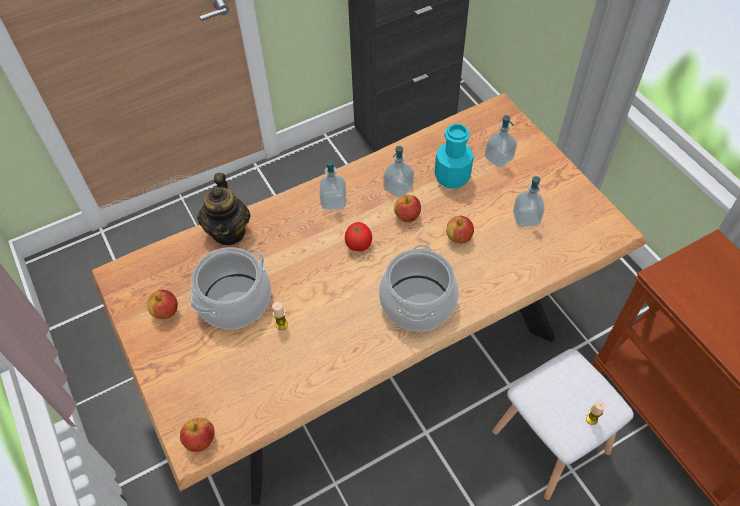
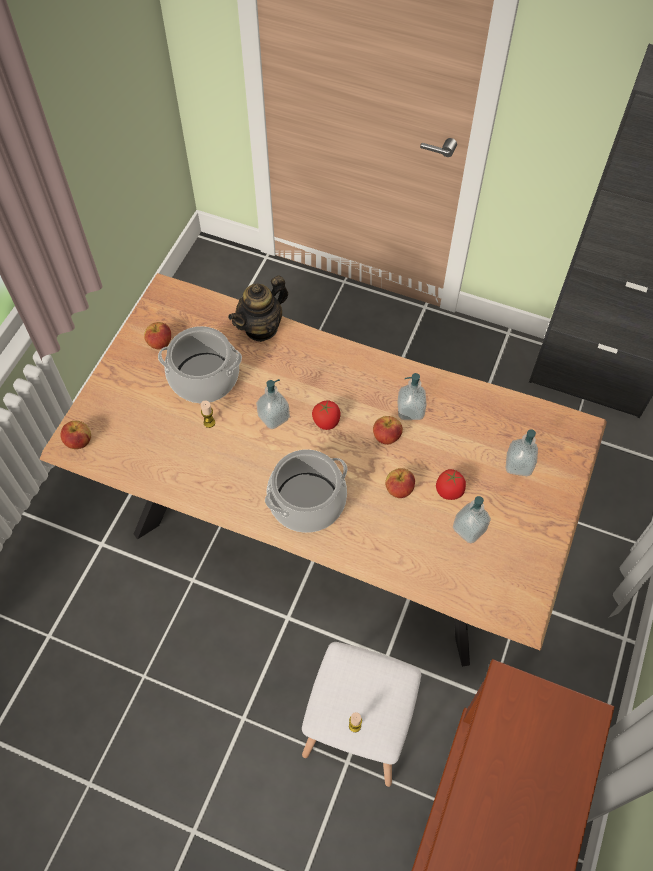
camera: 50 degrees right, 5 degrees up
(333, 202) = (353, 375): soap dispenser -> soap dispenser (273, 417)
(452, 177) = (461, 442): turquoise bottle -> none
(486, 209) = (449, 491): none -> tomato

